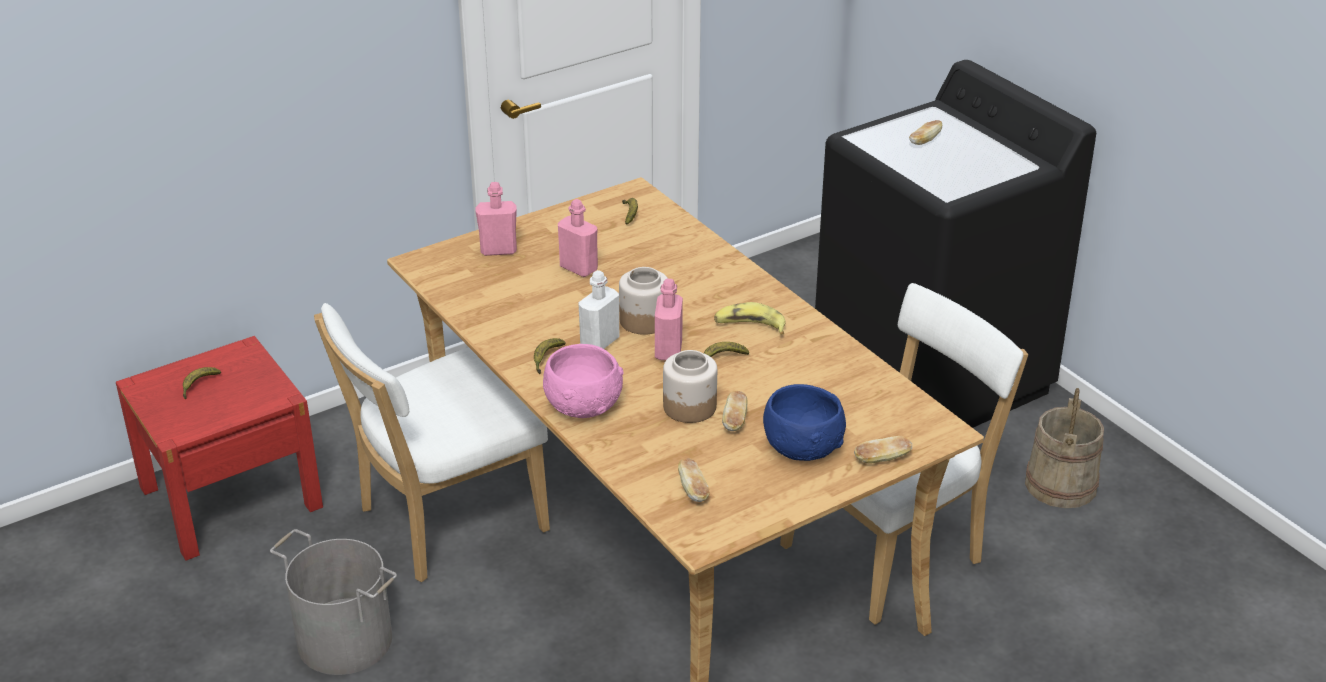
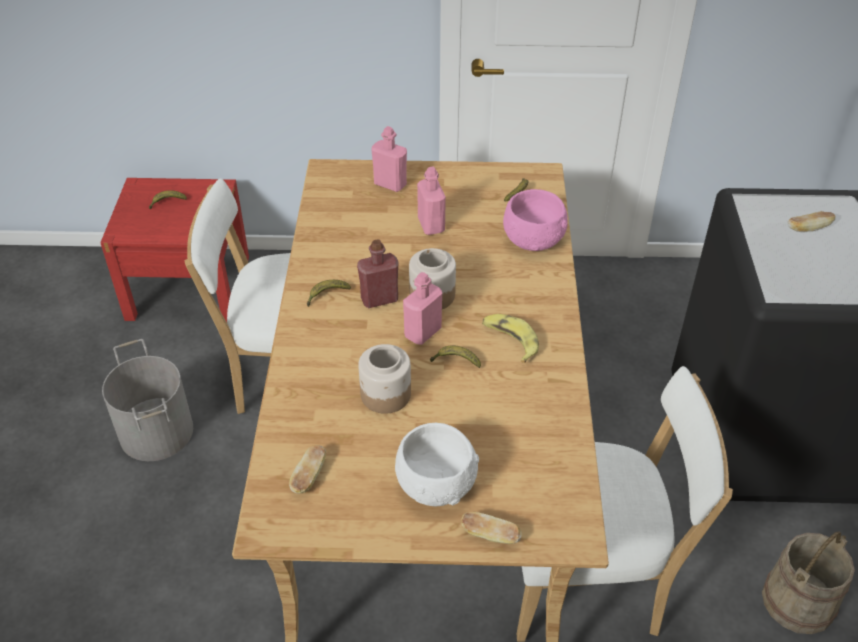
camera: 35 degrees right, 10 degrees up
(583, 404) = (311, 350): pink bowl -> pink bowl (534, 239)
(599, 342) = (379, 299): white bottle -> red bottle
(735, 420) = (407, 426): bread -> none
(802, 446) = (436, 483): blue bowl -> white bowl

